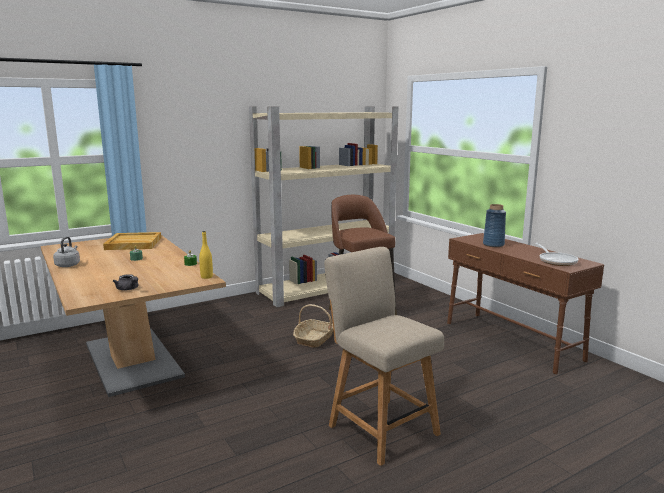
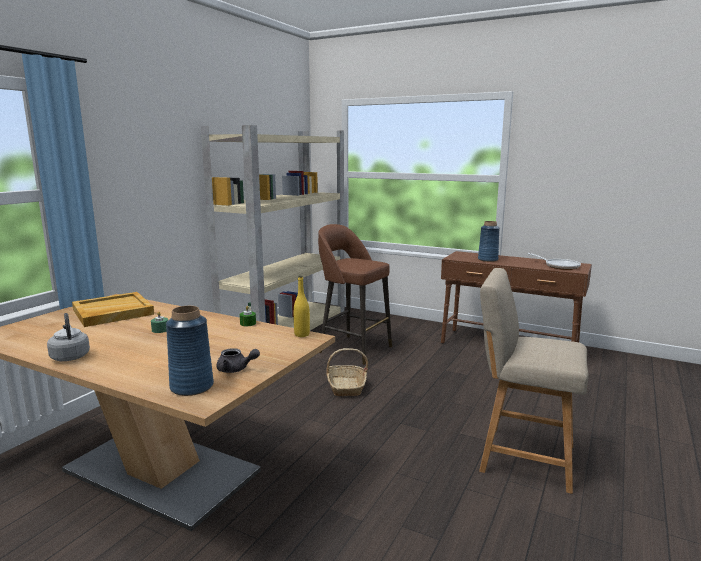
camera: 30 degrees left, 0 degrees up
(90, 293) = (191, 387): none -> blue vase

